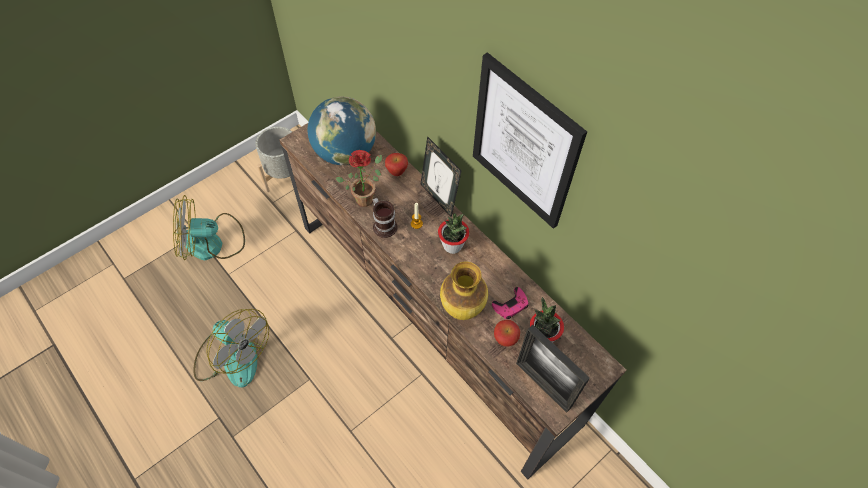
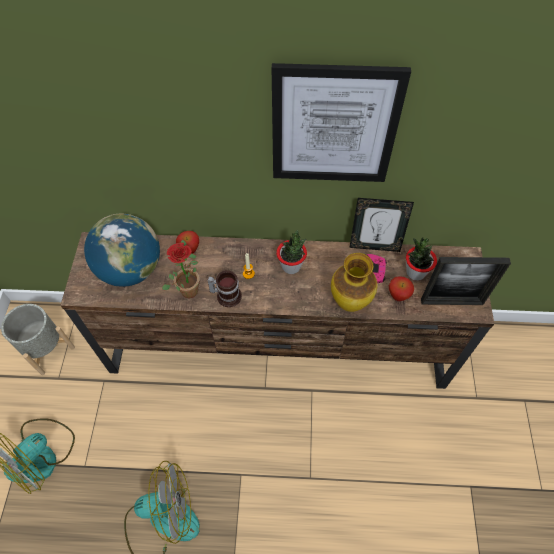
camera: 45 degrees left, 0 degrees up
(439, 198) = (242, 243): picture frame -> picture frame (374, 246)

